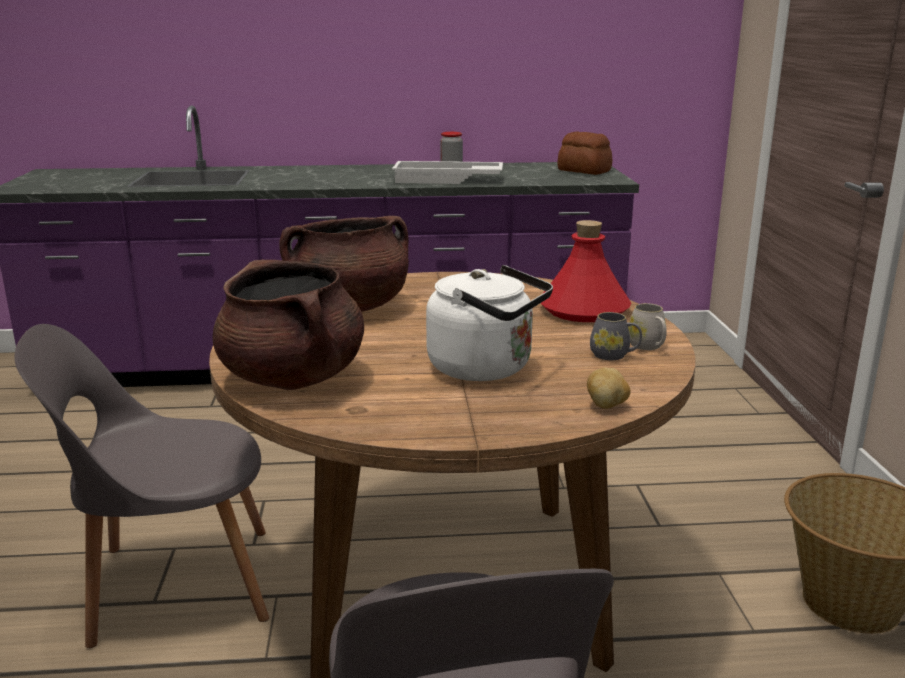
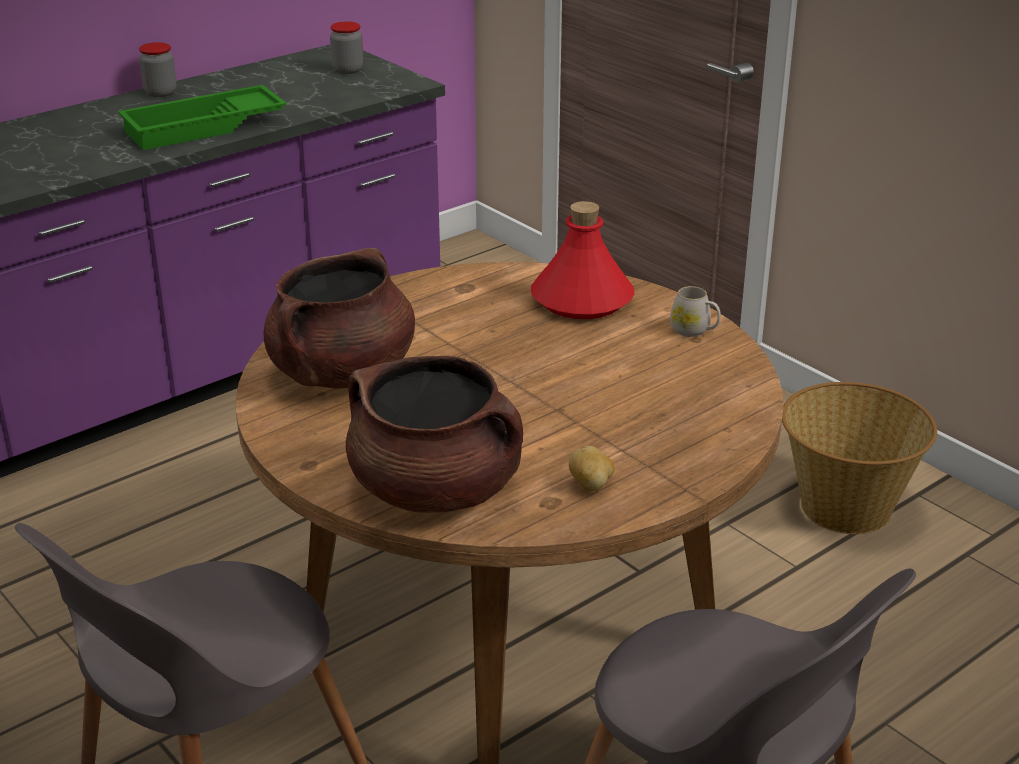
camera: 35 degrees left, 10 degrees up
(447, 180) = (204, 128): white tray -> green tray
(486, 368) = (595, 409): white kettle -> none
(584, 171) = (348, 70): bread -> jar
(606, 405) = (744, 415): potato -> potato (591, 485)
(614, 355) = (680, 352): grey mug -> none

